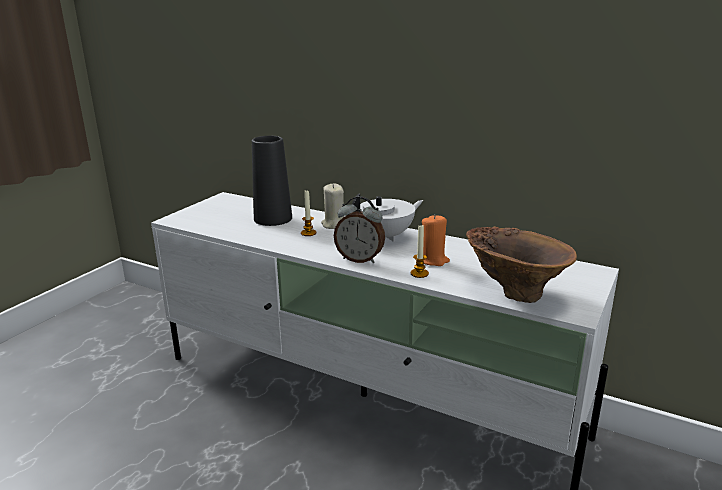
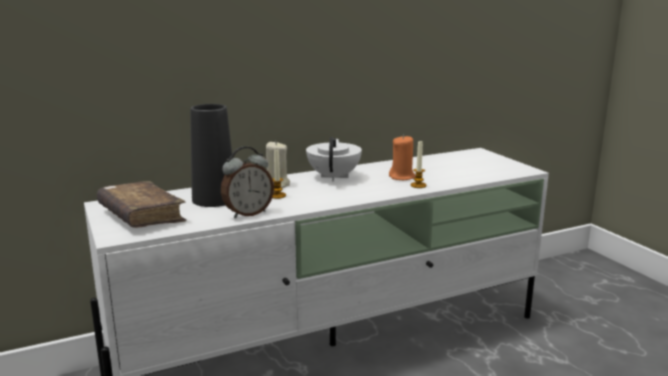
camera: 55 degrees left, 5 degrees down
(214, 212) = (141, 216): none -> brown book
(360, 259) = (364, 193): alarm clock -> alarm clock (248, 213)
(514, 291) = (480, 173): brown vase -> none

